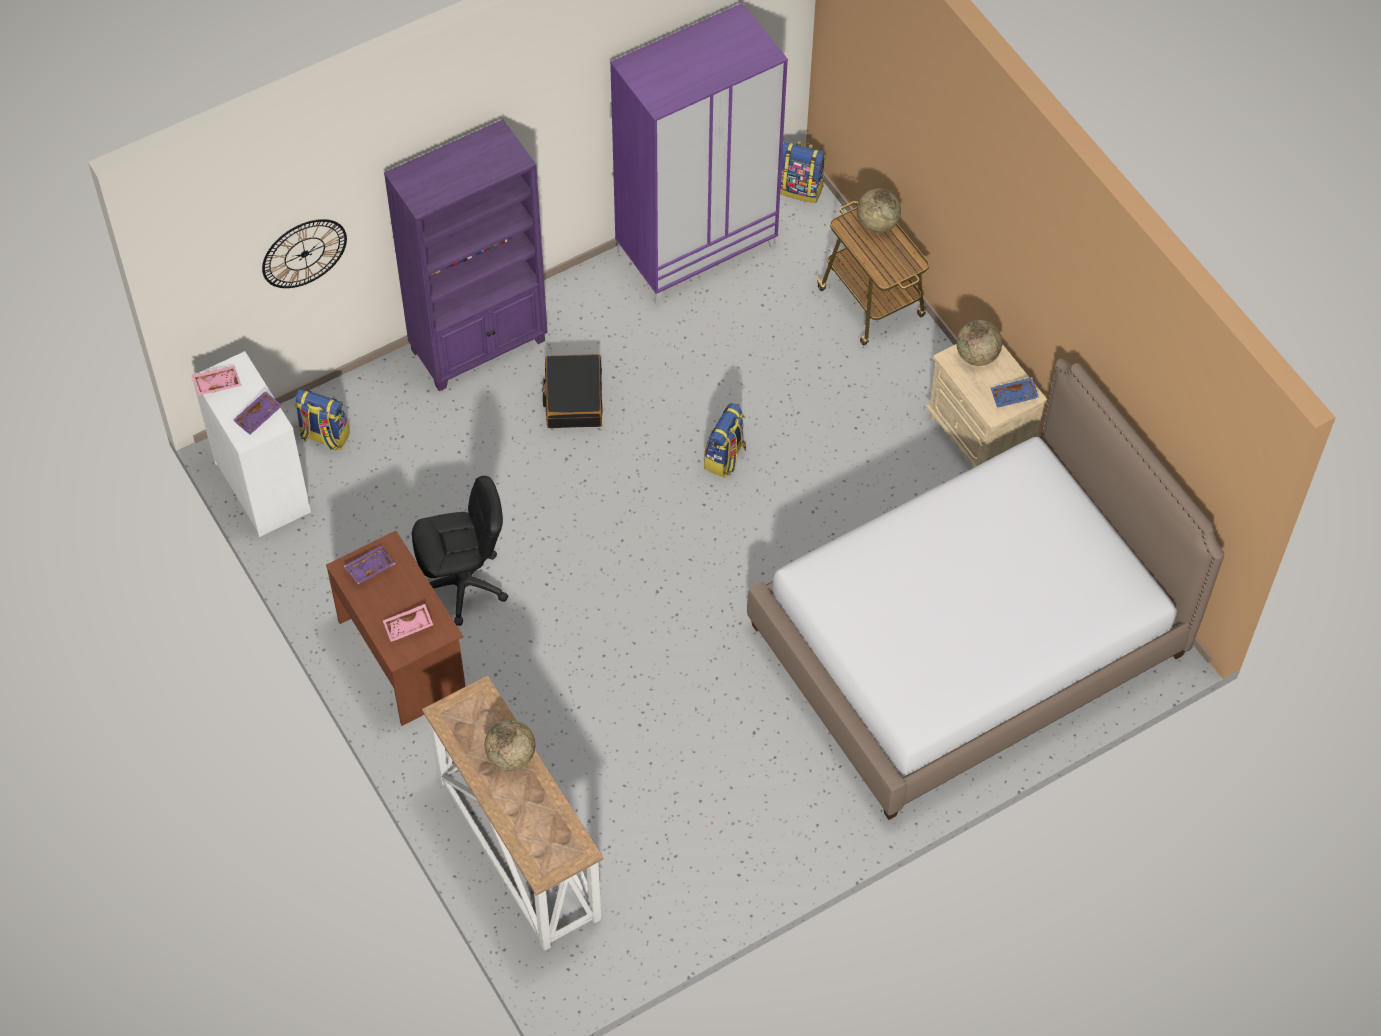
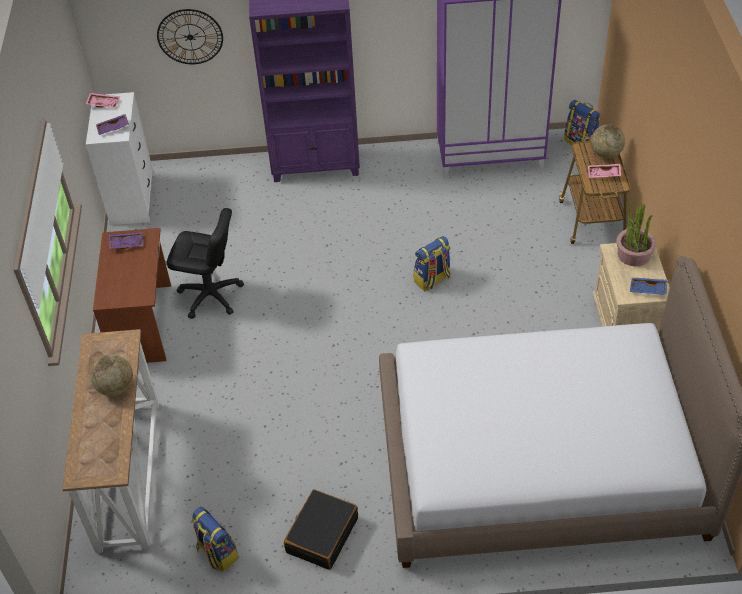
camera: 30 degrees right, 10 degrees down
(324, 436) = (188, 184): backpack -> backpack (217, 553)
(408, 627) = (124, 287): pink tray -> pink tray (604, 174)
(573, 398) = (355, 212): black suitcase -> black suitcase (321, 535)
(977, 356) = (633, 255): globe -> potted plant

